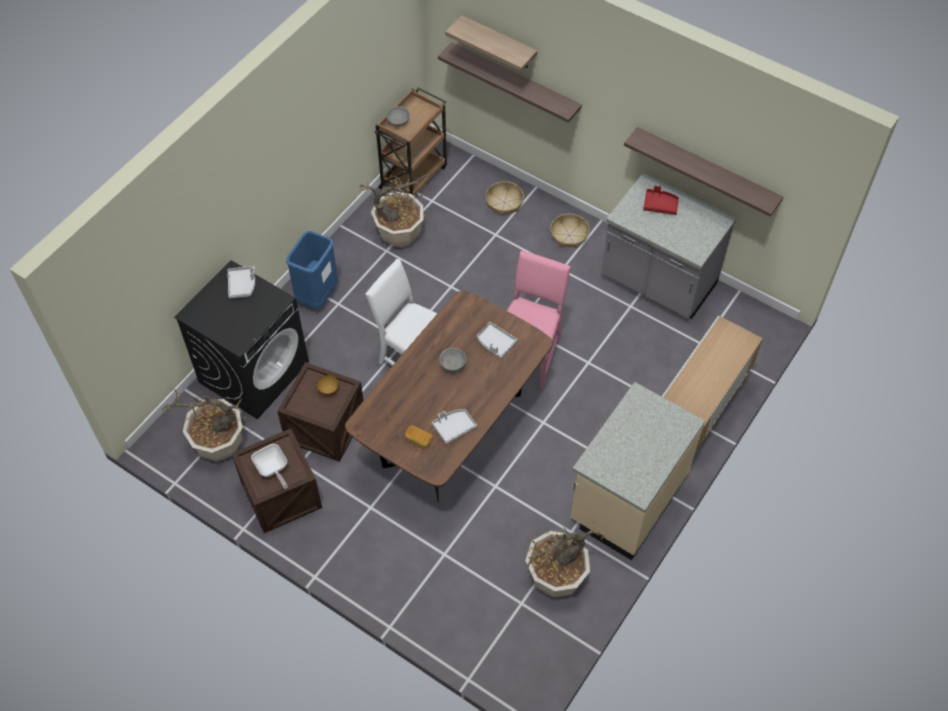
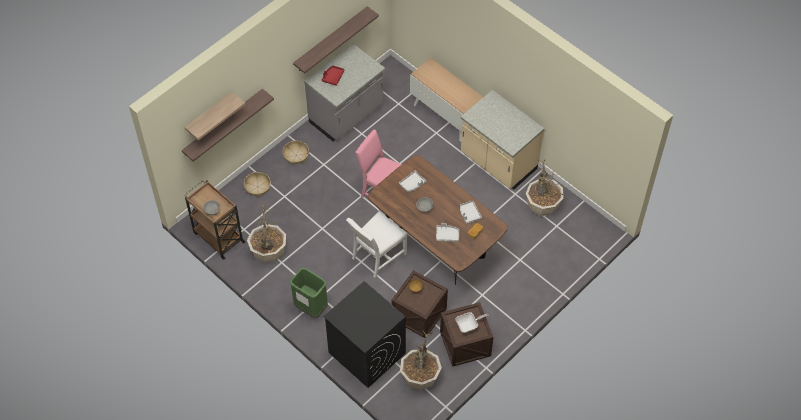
camera: 80 degrees left, 0 degrees up
(242, 285) = (347, 310): grey tray -> grey tray (447, 235)
(317, 296) = (311, 308): blue trash can -> green trash can

